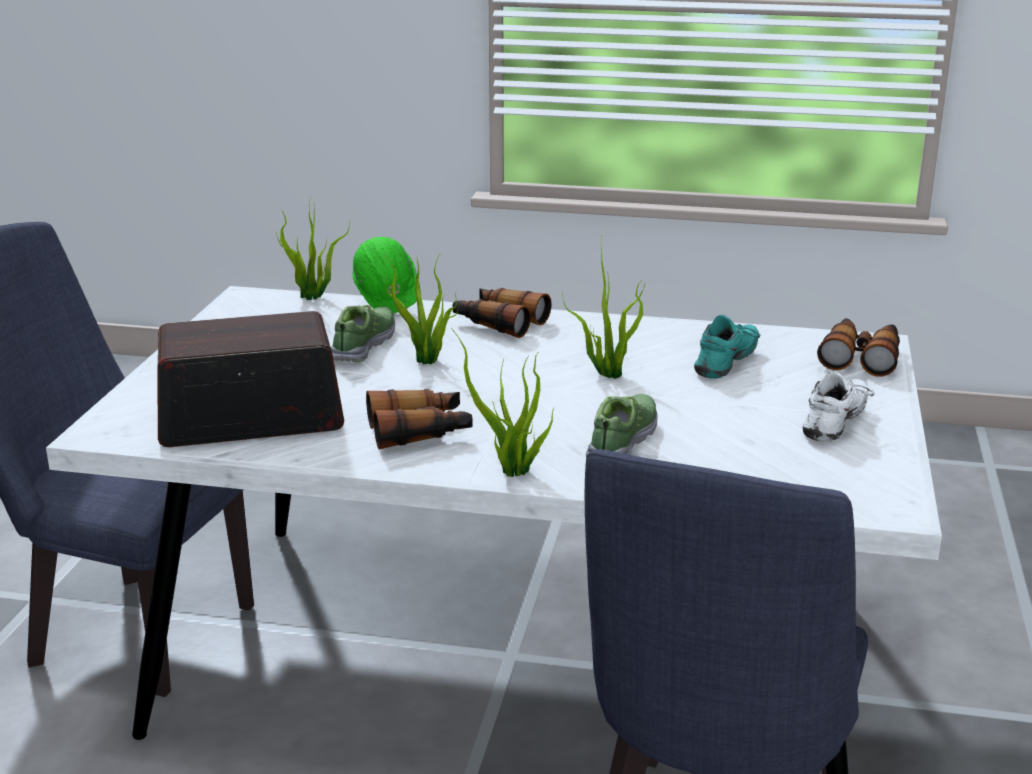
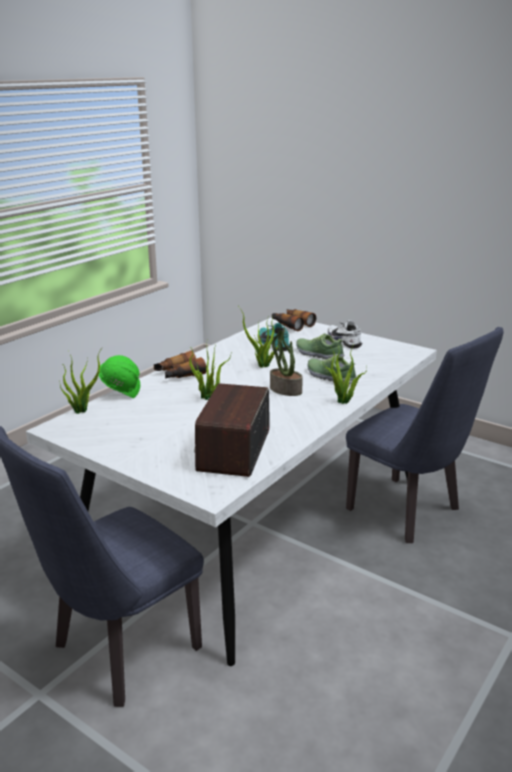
camera: 65 degrees left, 0 degrees up
(364, 345) = (169, 408): shoe -> shoe (319, 354)
(420, 431) = (287, 413): binoculars -> none
(516, 412) = (285, 390): none -> potted plant

